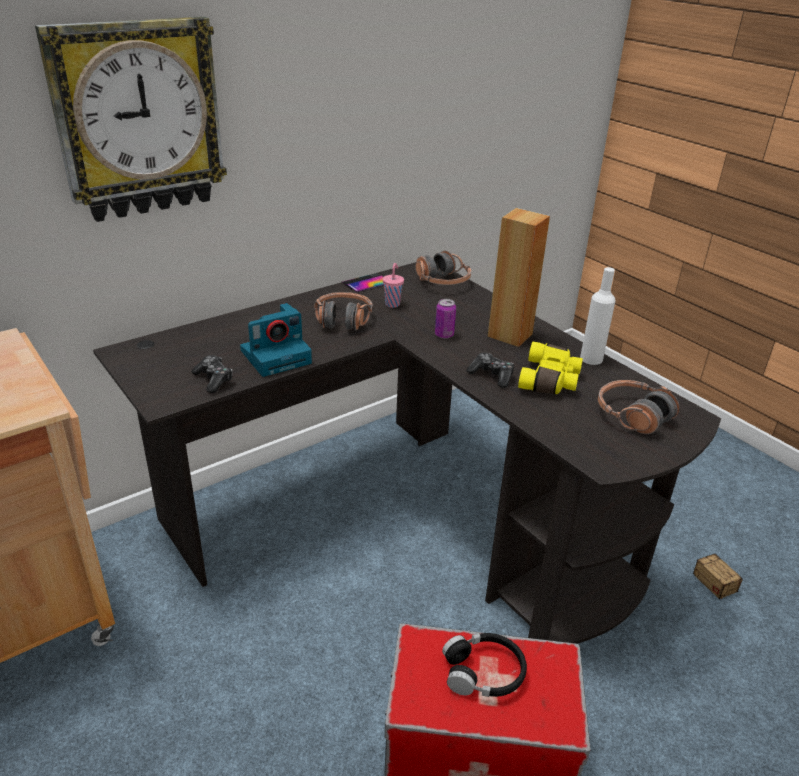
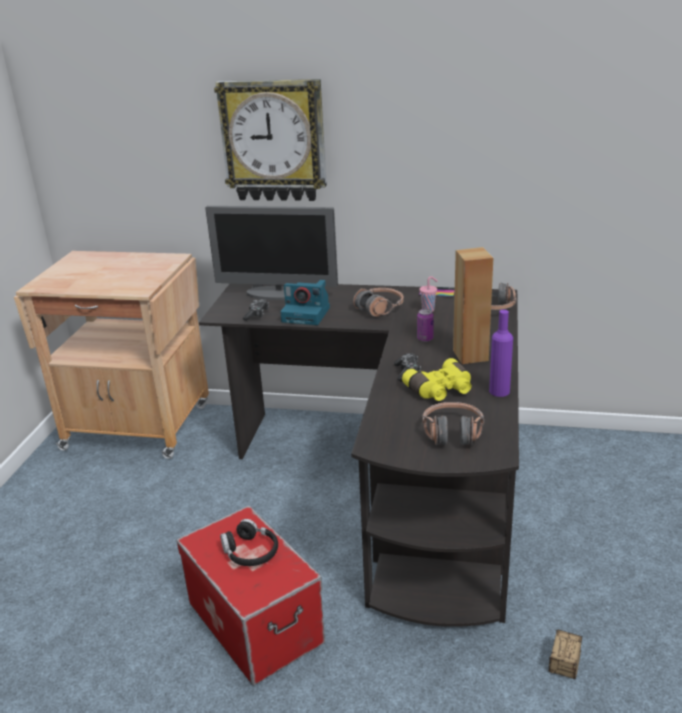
camera: 50 degrees right, 5 degrees down
(193, 345) = (277, 294): none -> monitor
(591, 359) = (499, 391): white bottle -> purple bottle

